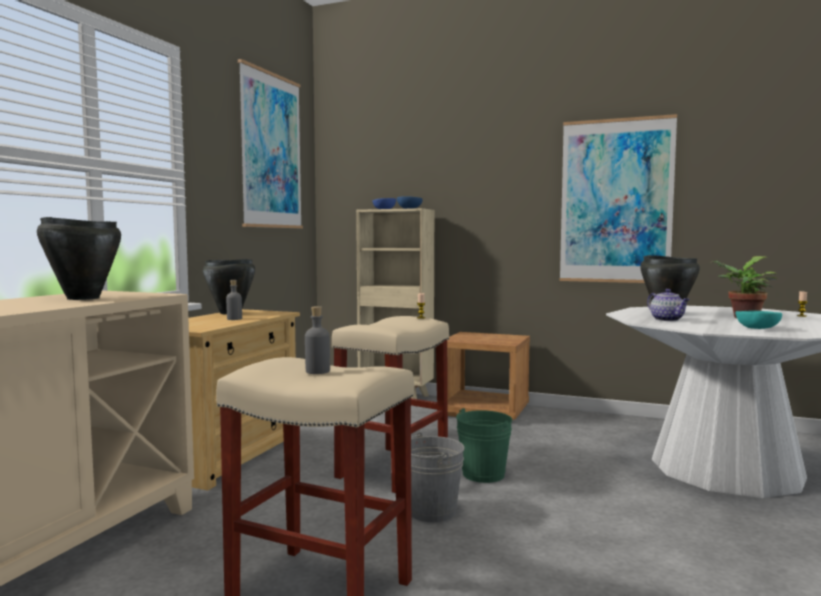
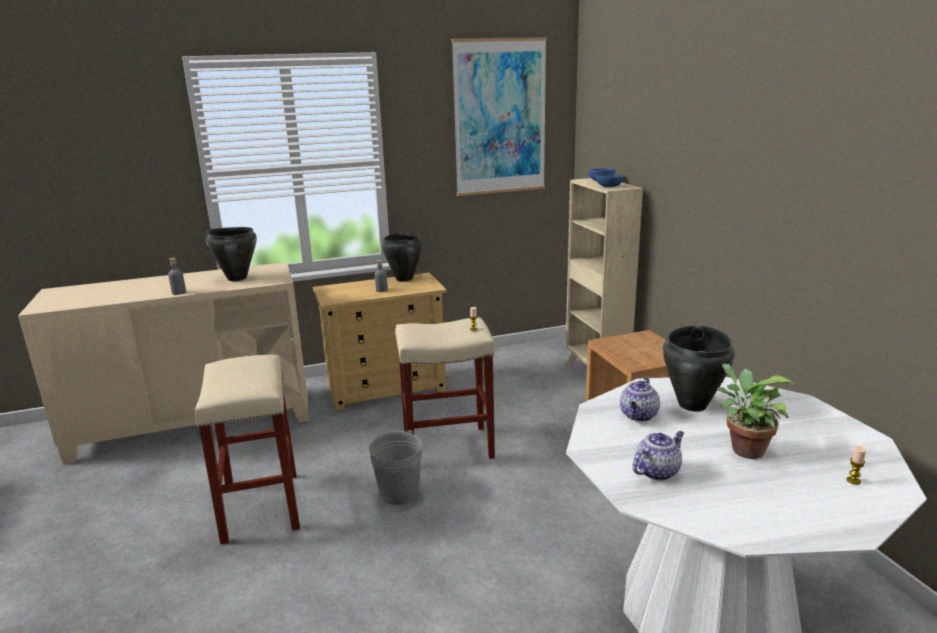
camera: 50 degrees right, 15 degrees up
(317, 371) = (234, 378): grey bottle -> grey bottle (179, 292)
(483, 474) = (490, 484): green bucket -> none
(615, 201) = (800, 221): picture -> none
(756, 328) = (657, 471): turquoise bowl -> teapot

